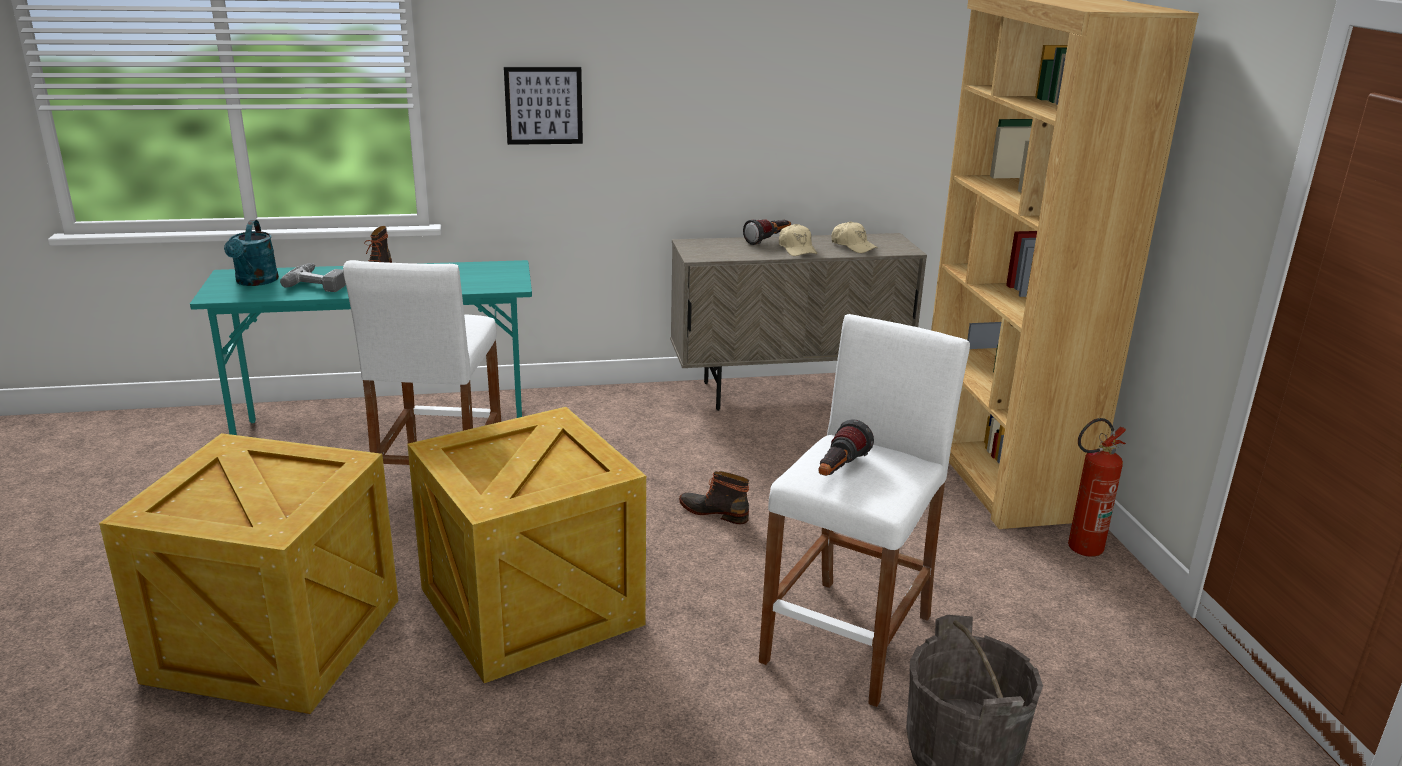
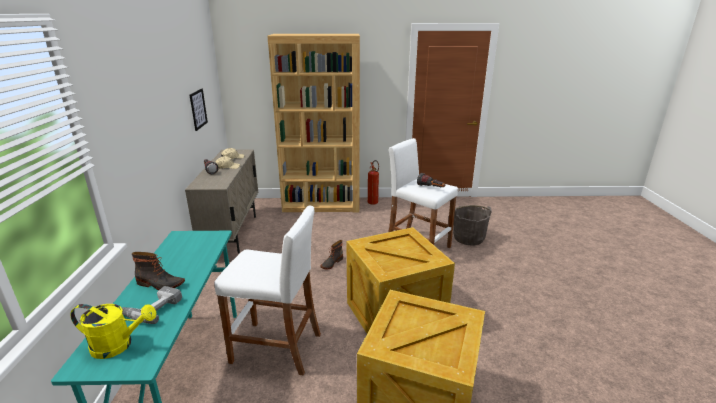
camera: 80 degrees left, 0 degrees up
(255, 282) = (119, 345): turquoise watering can -> yellow watering can
(543, 105) = (134, 137): picture -> picture (198, 109)

